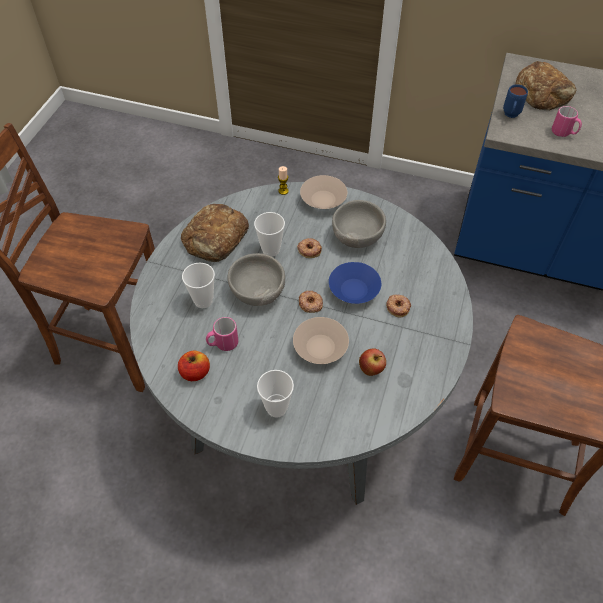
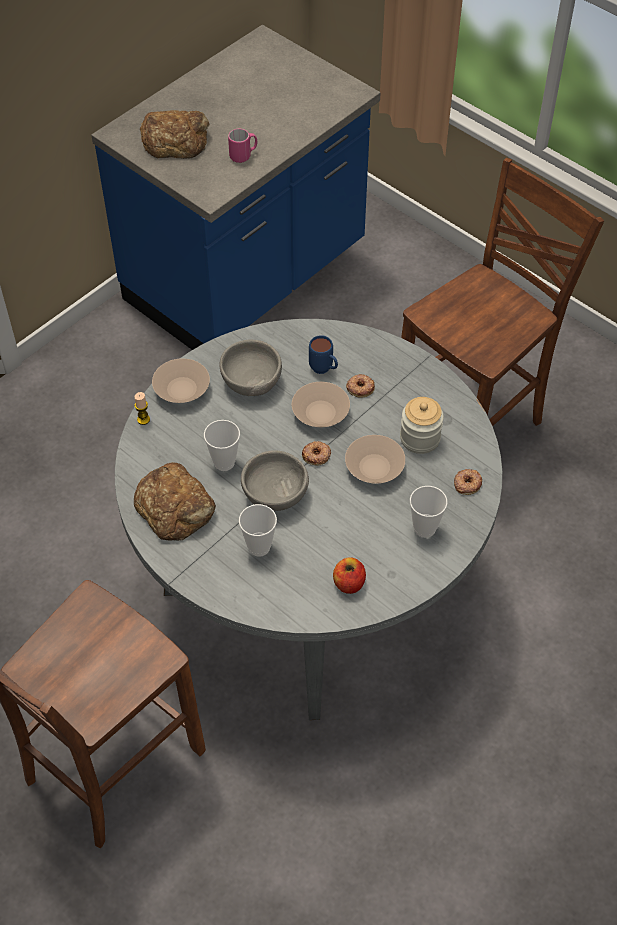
camera: 65 degrees left, 0 degrees up
(223, 344) = (326, 548): pink mug -> none
(309, 249) = (244, 429): donut -> donut (467, 483)
(354, 290) = (320, 413): blue bowl -> beige bowl
(371, 369) = (420, 438): apple -> jar
(510, 116) = (192, 180): blue mug -> blue mug (324, 370)

